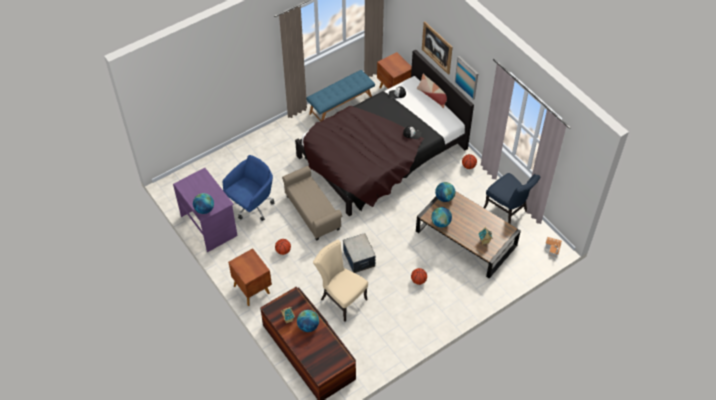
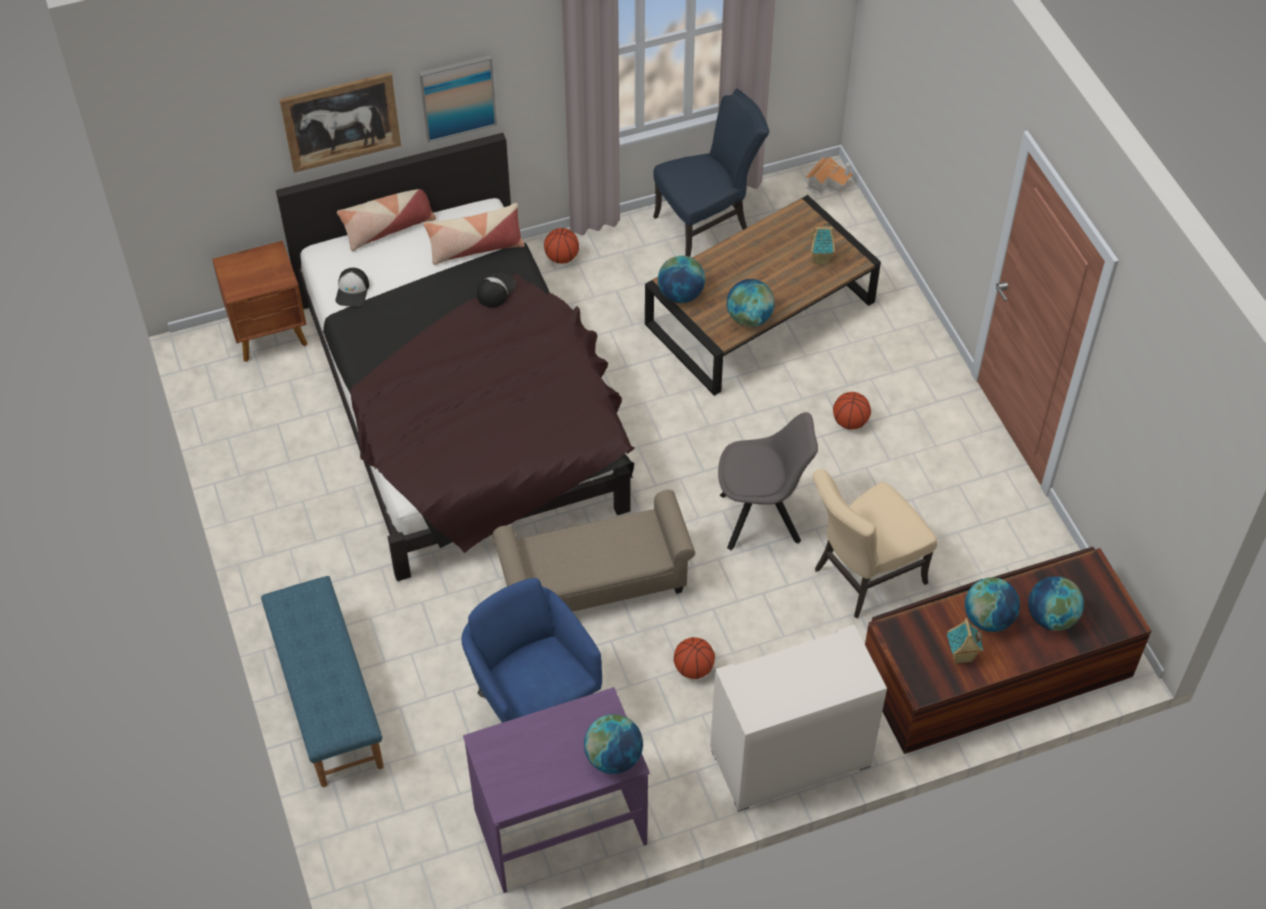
camera: 75 degrees left, 0 degrees up
(252, 289) = (790, 759): brown nightstand -> white dresser
(315, 348) = (1051, 617): none -> globe
(341, 106) = (270, 452): blue bench -> blue bench (327, 699)
(358, 259) = (761, 519): storage box -> grey chair
(433, 123) = (475, 248): none -> pillow

